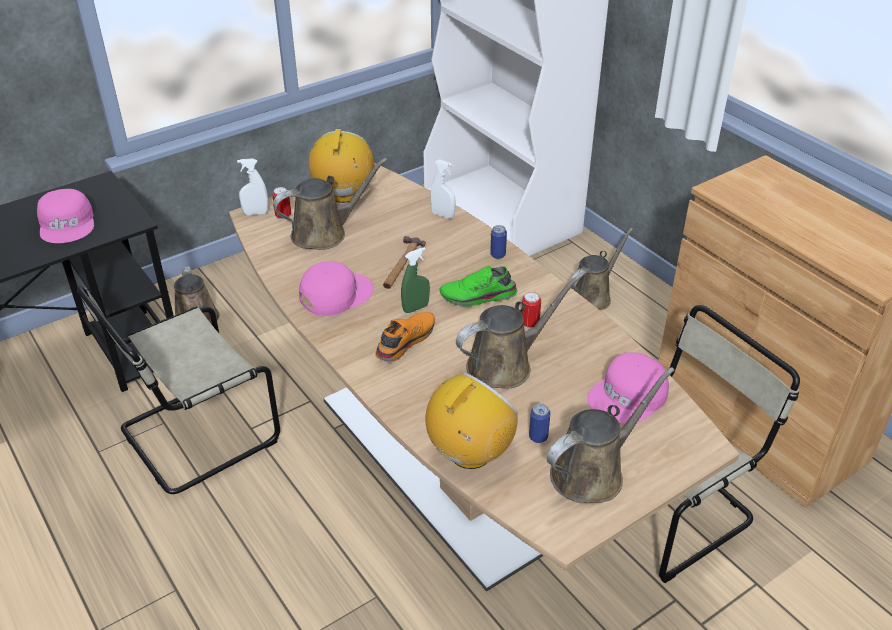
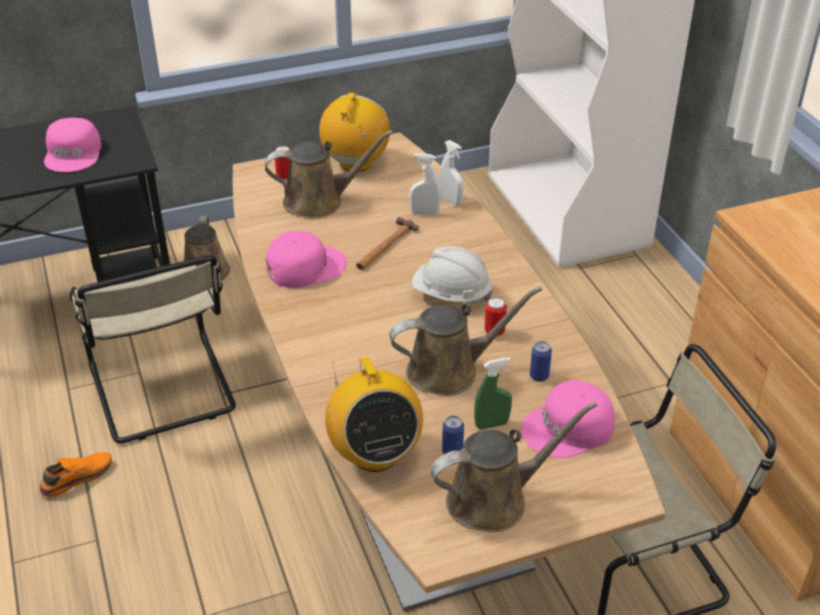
camera: 15 degrees right, 0 degrees up
(194, 437) = (164, 392): beige chair -> beige chair turned 90 degrees counterclockwise
(256, 213) = (258, 170): white spray bottle -> white spray bottle (424, 213)
(404, 341) = (355, 327): orange shoe -> orange shoe (76, 477)
(415, 308) = (381, 295): green spray bottle -> green spray bottle (491, 424)
(470, 453) = (374, 454): radio -> radio turned 105 degrees clockwise
(478, 297) = (451, 294): green shoe -> white hard hat
(498, 255) = (491, 253): can -> can (539, 376)
(592, 296) = (636, 319): brown watering can -> none

